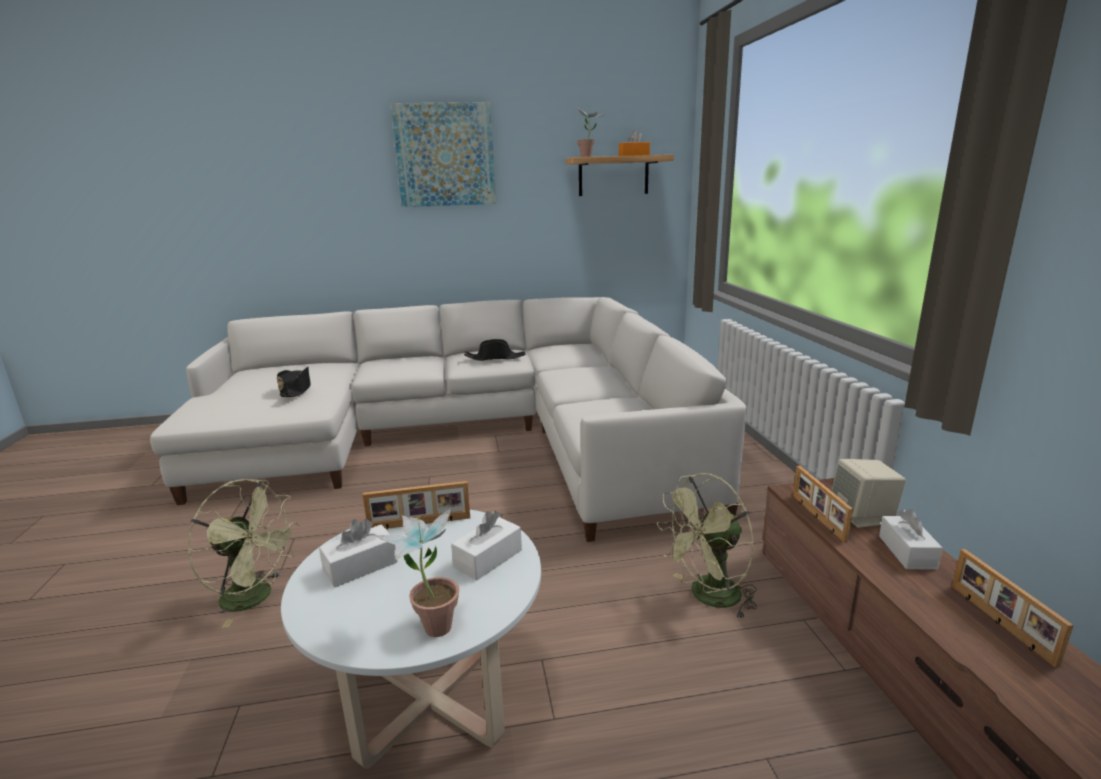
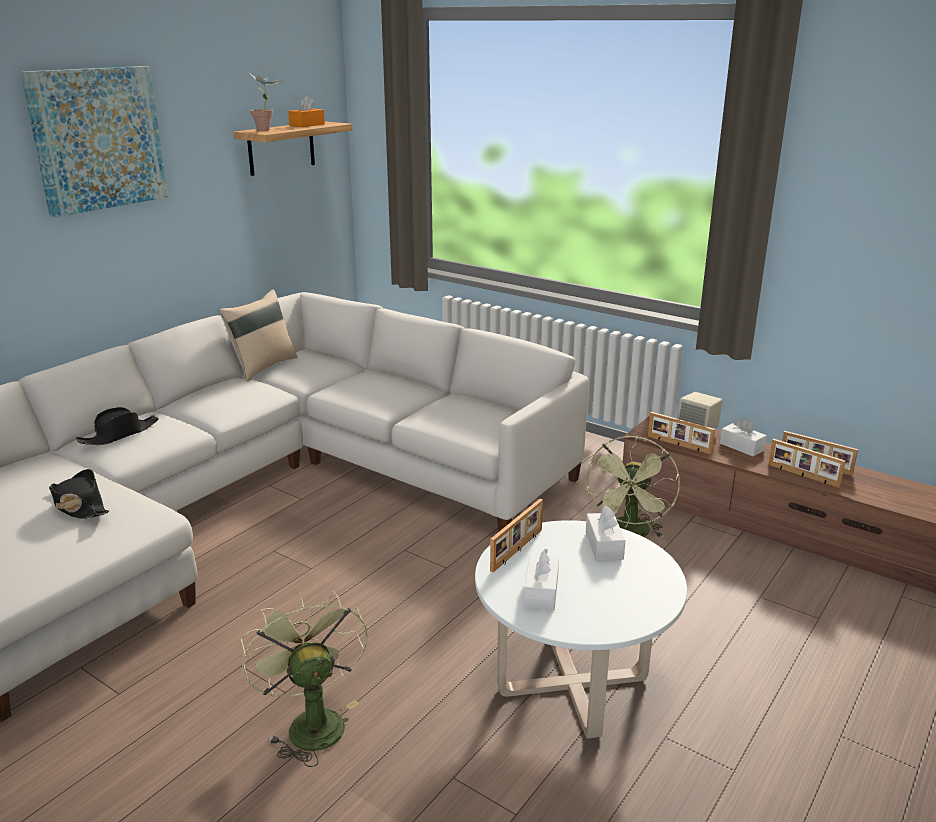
camera: 45 degrees left, 5 degrees up
(256, 597) = (311, 722): green fan -> green fan turned 90 degrees counterclockwise
(431, 623) = (646, 591): potted plant -> none
(495, 358) = (243, 394): black hat -> black hat (120, 434)
(541, 346) = (262, 366): none -> beige pillow
(952, 625) = (802, 476): none -> picture frame

